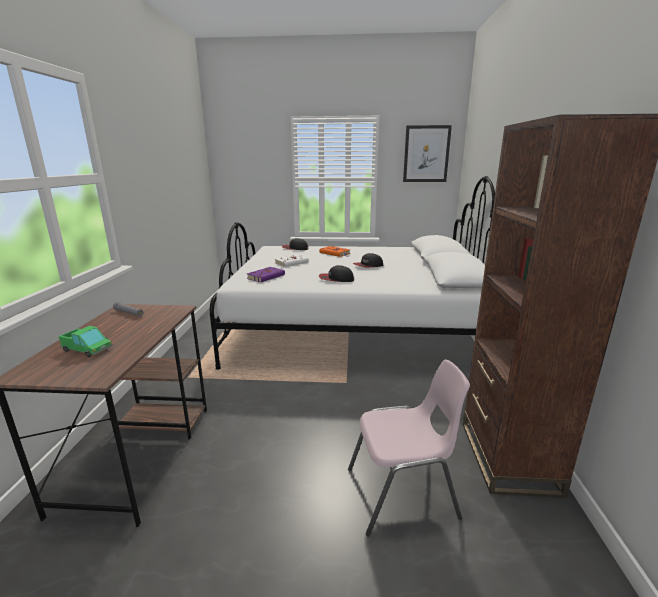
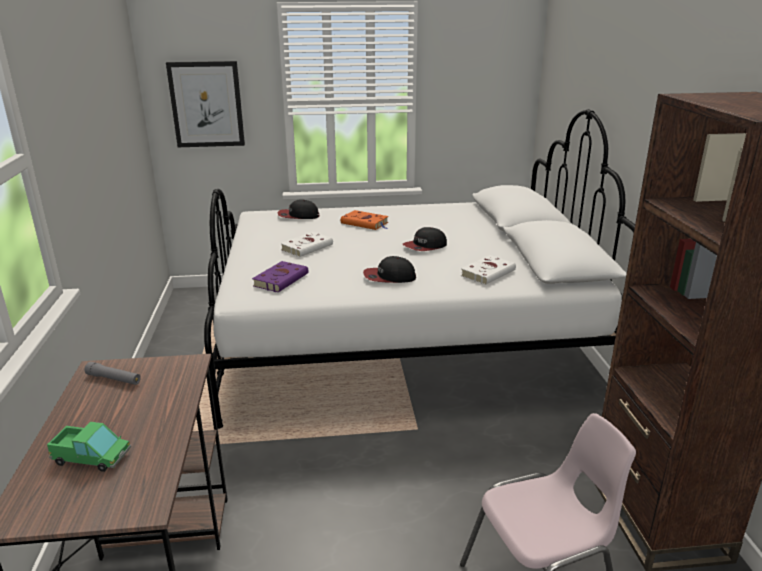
camera: 10 degrees left, 5 degrees up
(404, 280) = (488, 273): none -> white book
(426, 154) = (489, 60): picture -> picture (206, 104)

